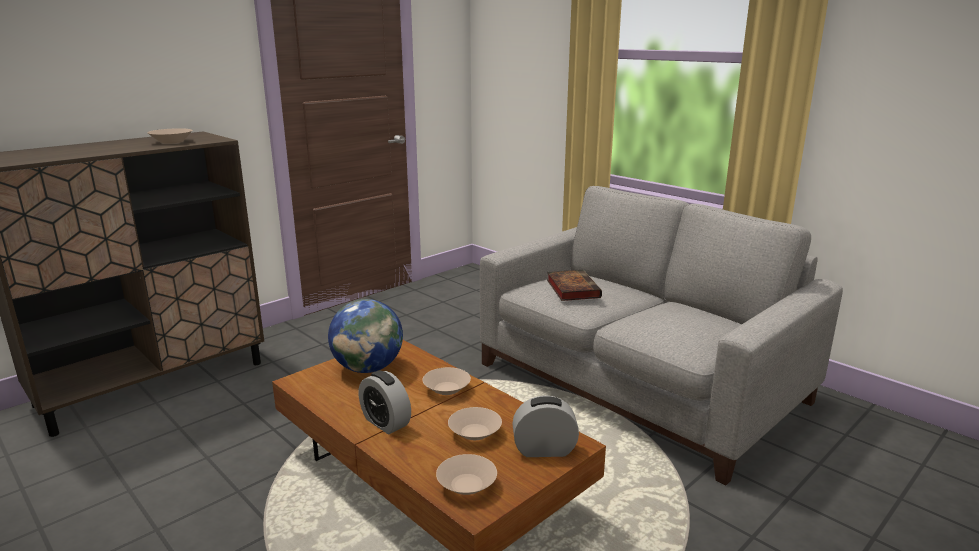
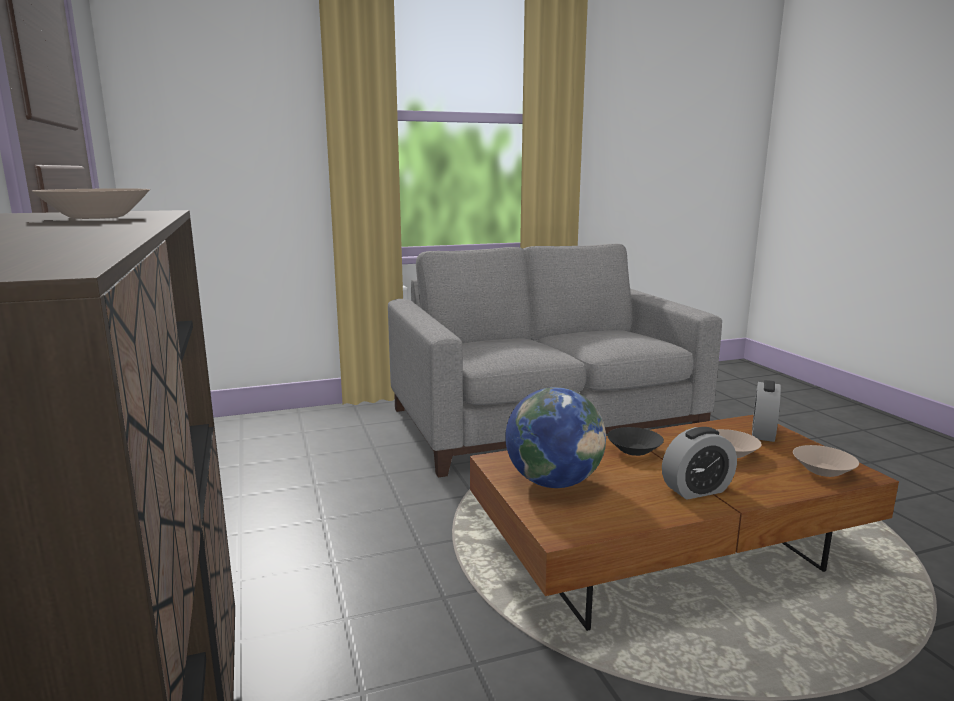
camera: 65 degrees left, 5 degrees down
(447, 389) = (633, 450): beige bowl -> black bowl
(571, 288) = (510, 346): book -> none

